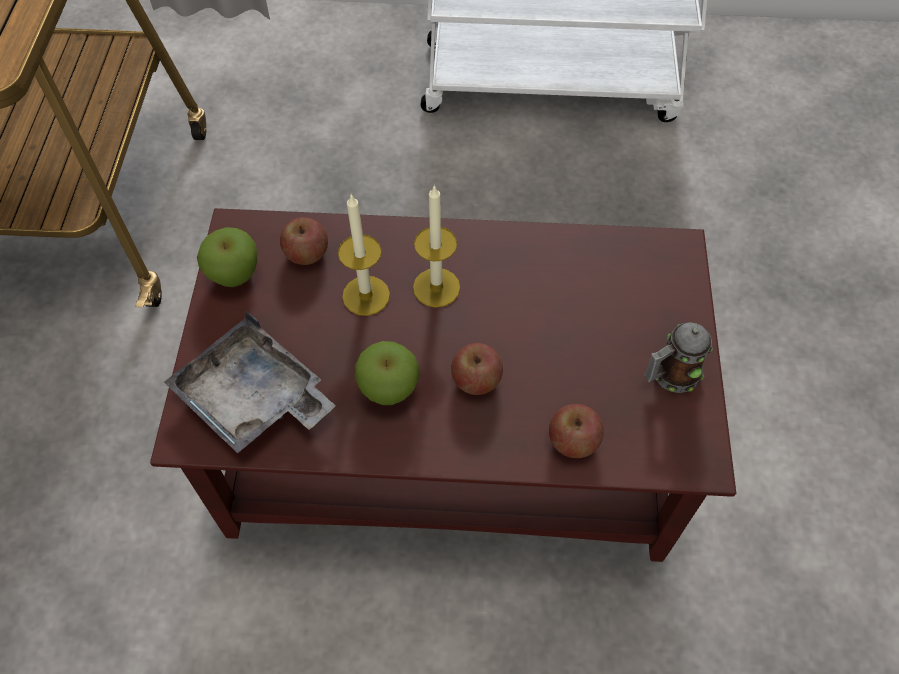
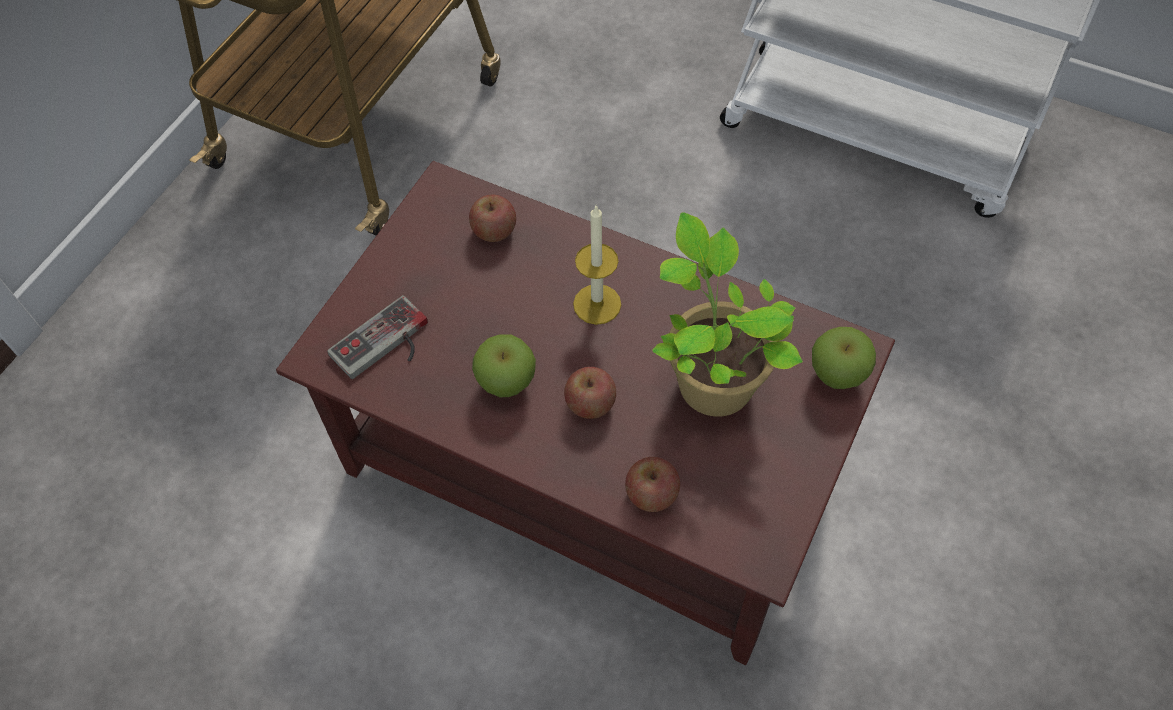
camera: 25 degrees right, 0 degrees up
(235, 275) = (421, 229): apple -> apple (837, 375)
(254, 398) = (386, 346): grey tray -> game controller
(366, 295) = (528, 289): candle -> none
(572, 319) = (711, 380): none -> potted plant
(670, 375) = (779, 469): mug -> none

